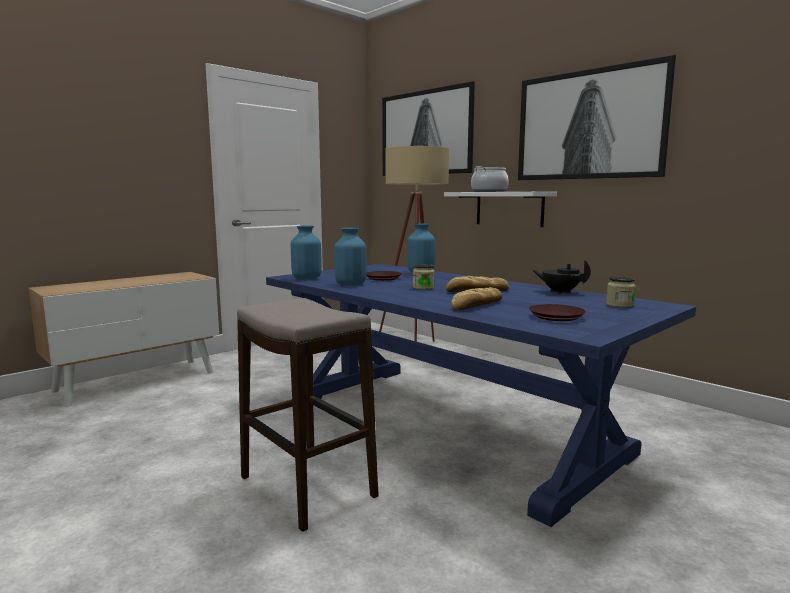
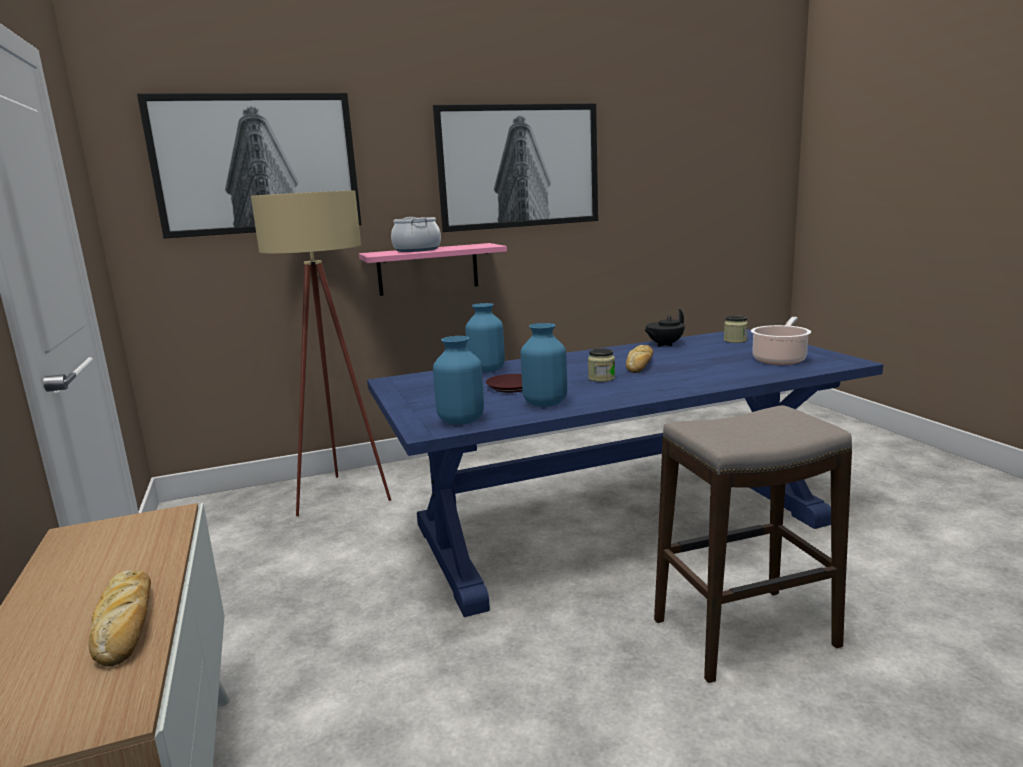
camera: 65 degrees left, 5 degrees up
(476, 305) = (720, 372): bread -> bread (125, 625)
(509, 208) = (428, 269): white shelf -> pink shelf
(557, 317) = (780, 359): brown plate -> cooking pot

